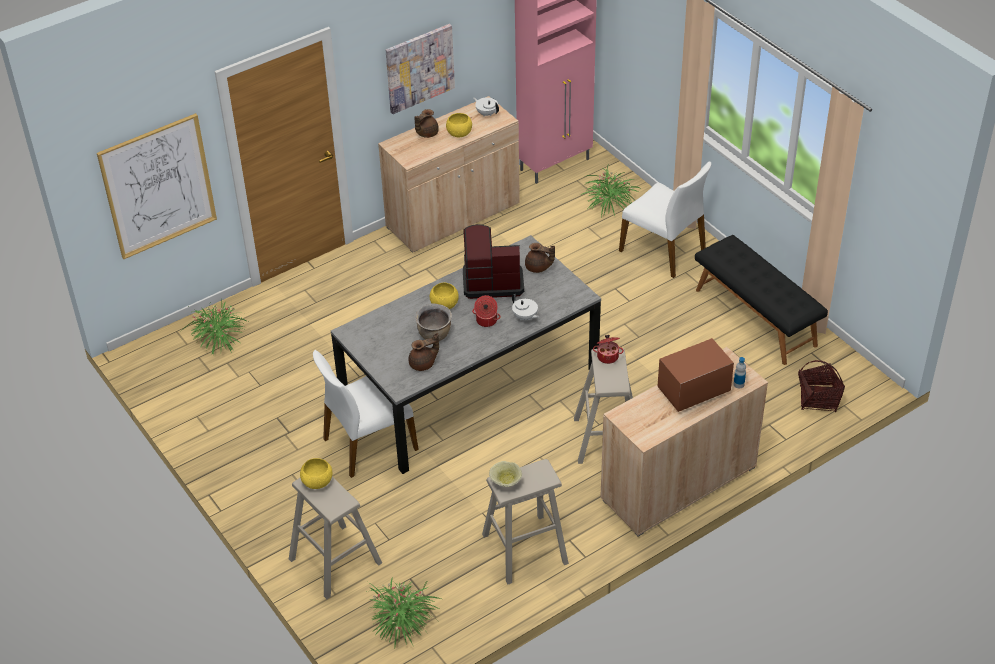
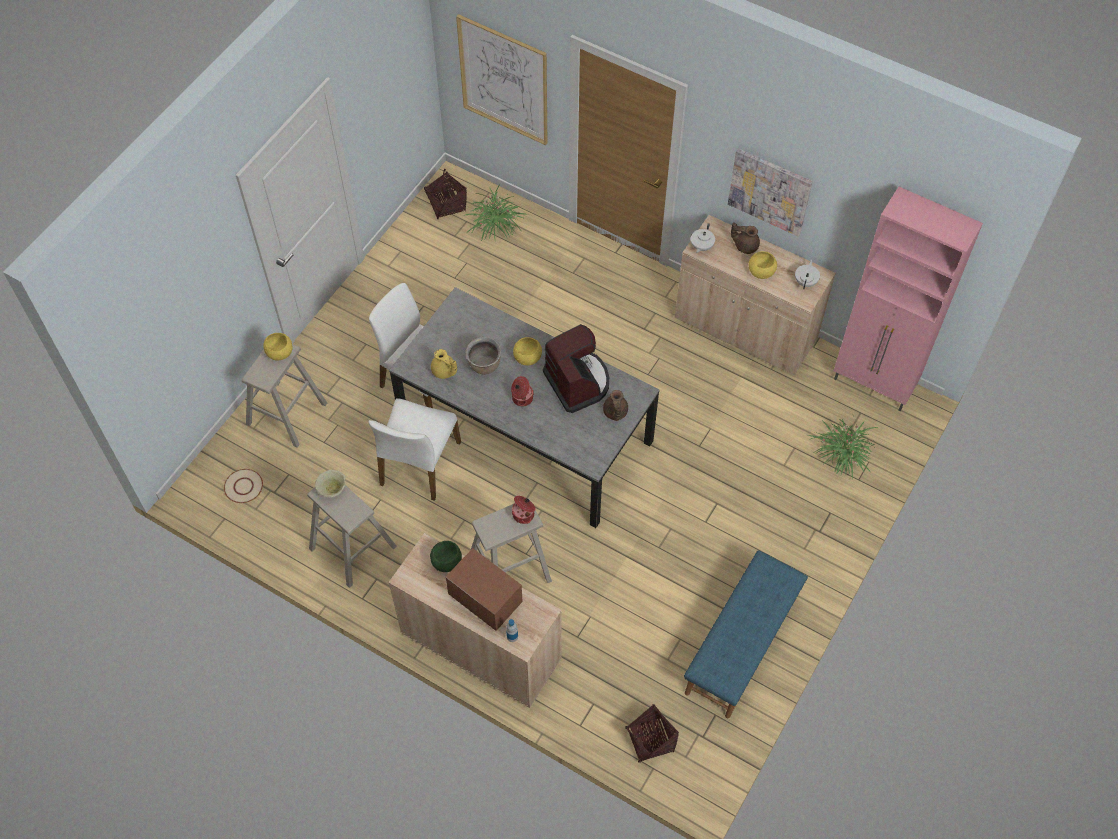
camera: 65 degrees right, 15 degrees up
(166, 365) = (447, 204): none -> basket
(402, 621) = (243, 486): potted plant -> beige plate
(423, 364) = (444, 371): brown teapot -> yellow teapot
(525, 317) = (541, 427): white teapot -> white teapot (701, 247)
(642, 406) = (446, 562): none -> green bowl
(663, 250) = (797, 527): white chair -> white chair (419, 464)
(756, 317) = (741, 646): black bench -> blue bench

